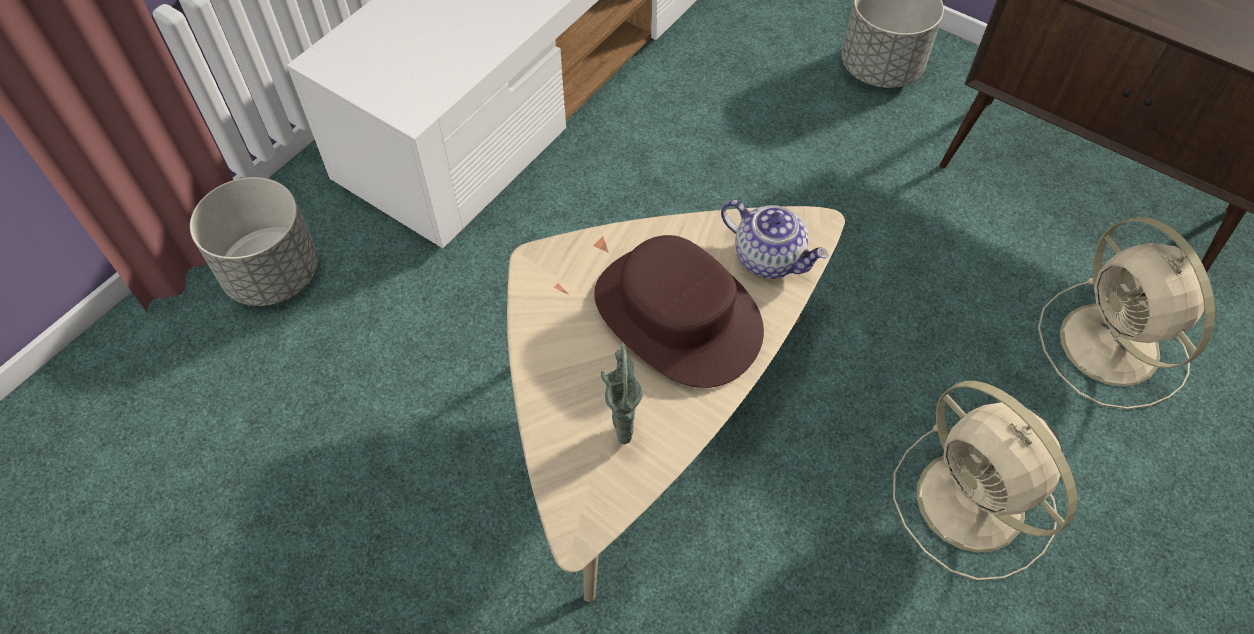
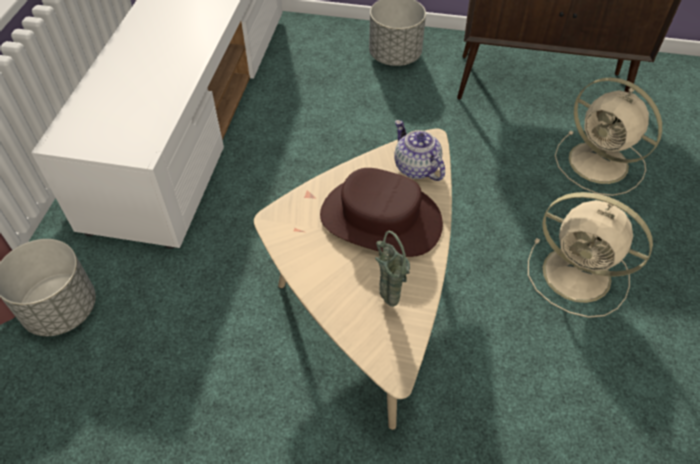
camera: 25 degrees left, 5 degrees down
(769, 258) = (415, 167): teapot -> teapot turned 135 degrees counterclockwise

